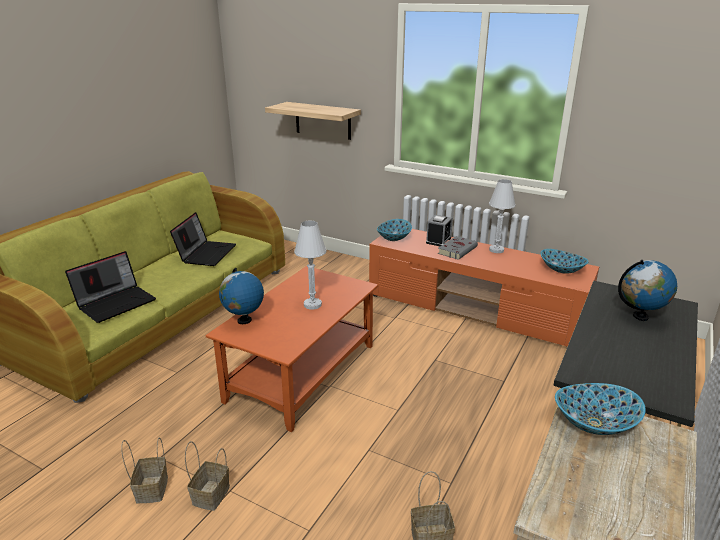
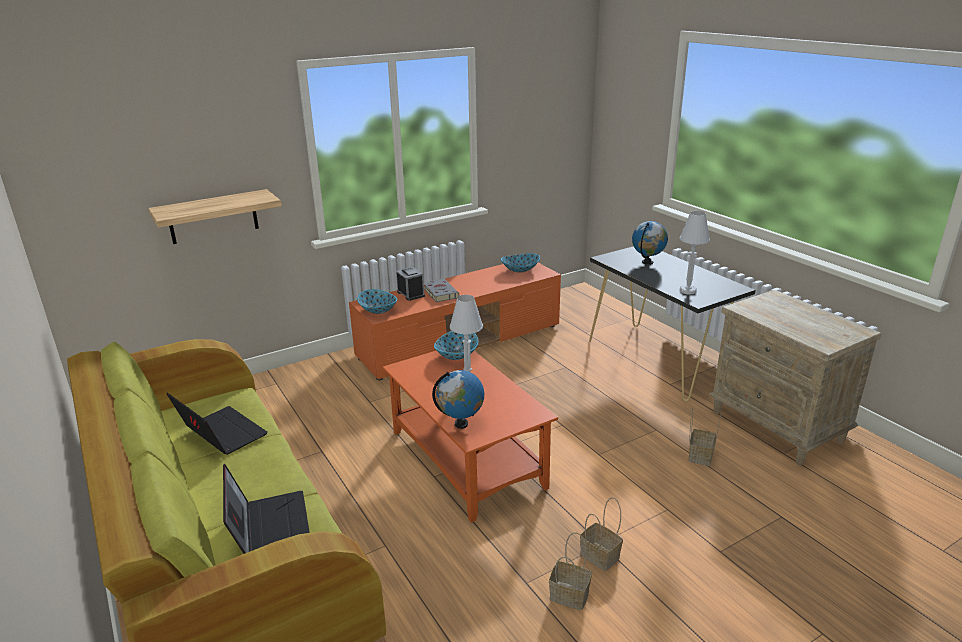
camera: 60 degrees left, 0 degrees up
(496, 250) = (460, 279): white table lamp -> white table lamp (688, 291)
(593, 423) = (756, 309): bowl -> bowl (456, 355)

